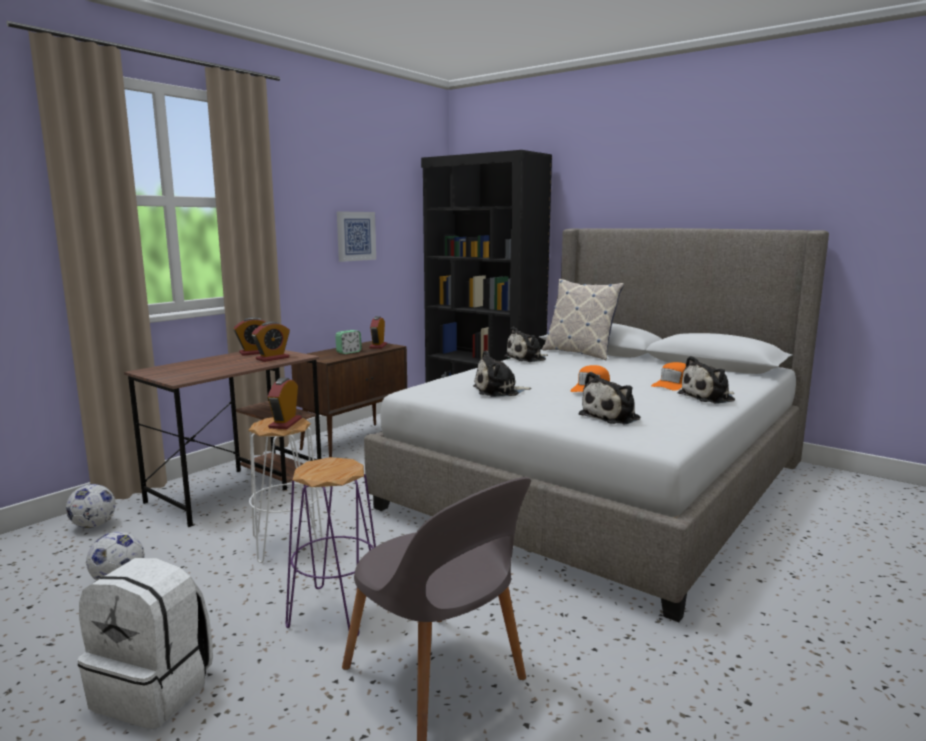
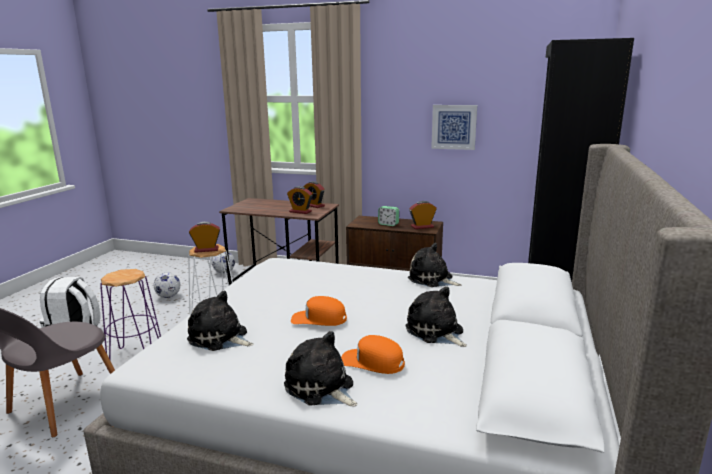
camera: 70 degrees right, 5 degrees up
(499, 391) = (284, 285): plush toy -> plush toy (436, 332)
(579, 353) = (493, 299): pillow -> none

